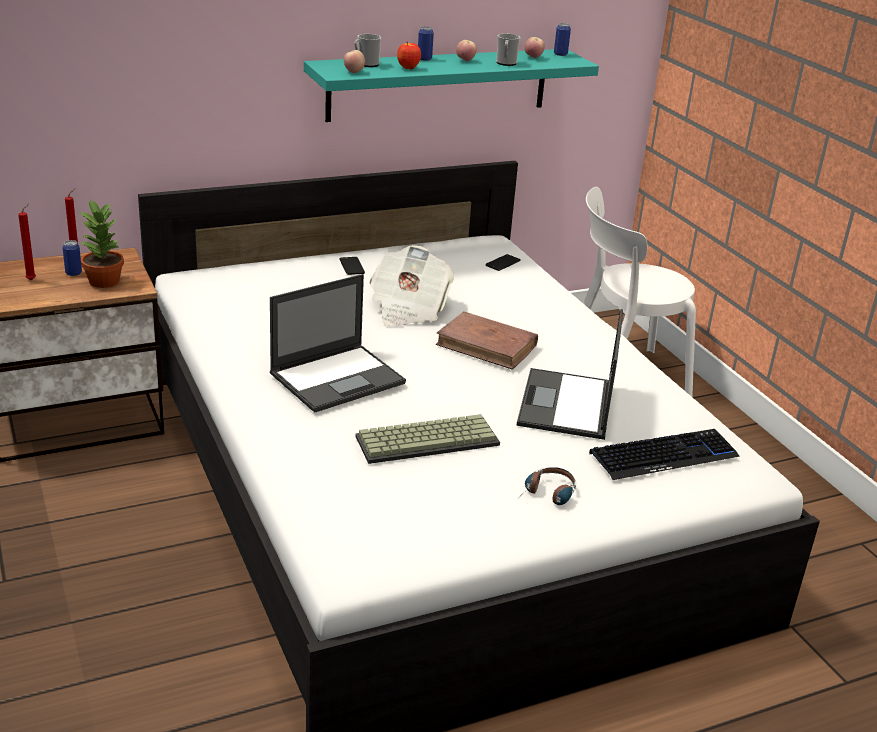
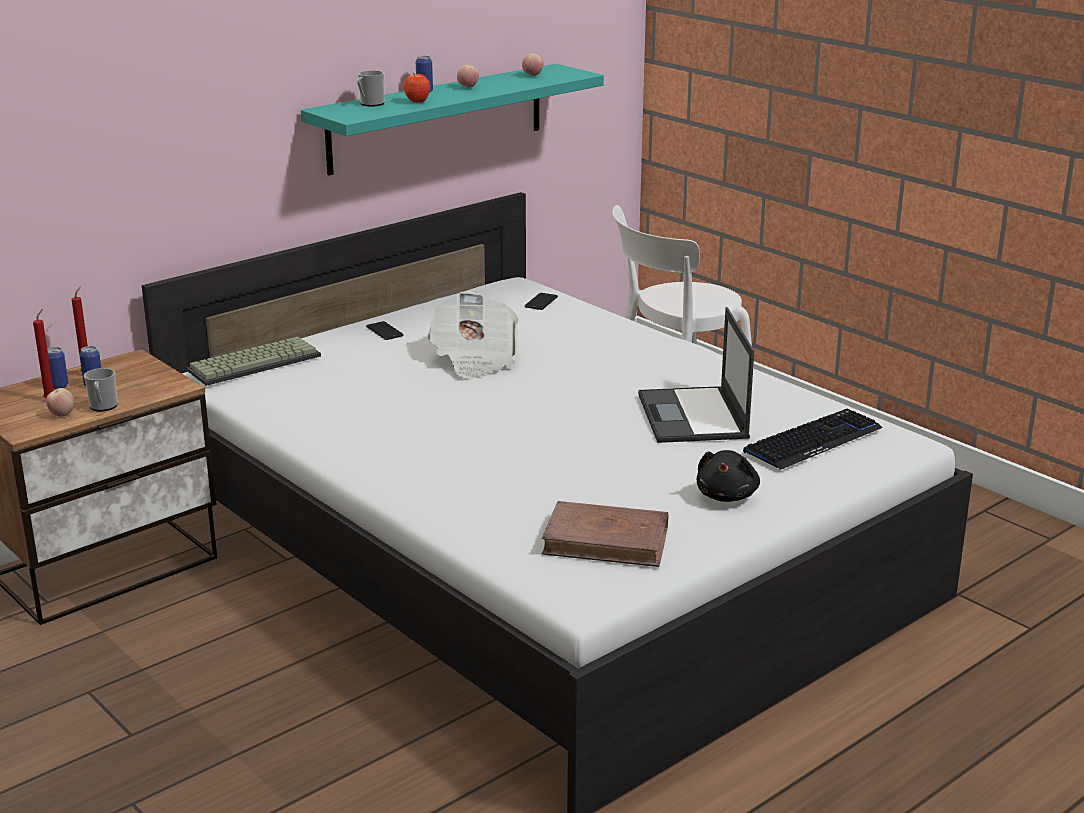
camera: 15 degrees left, 5 degrees down
(104, 281) = (136, 386): potted plant -> none
(338, 378) = (450, 434): laptop -> none
(354, 72) = (366, 113): apple -> apple (62, 414)
(428, 439) = (580, 471): keyboard -> keyboard (255, 362)
(487, 345) = (579, 378): brown book -> brown book (607, 540)
(506, 63) = (511, 85): mug -> mug (103, 407)
(547, 496) = (727, 495): headphones -> black plush toy
(560, 54) = (556, 69): can -> can (58, 386)

